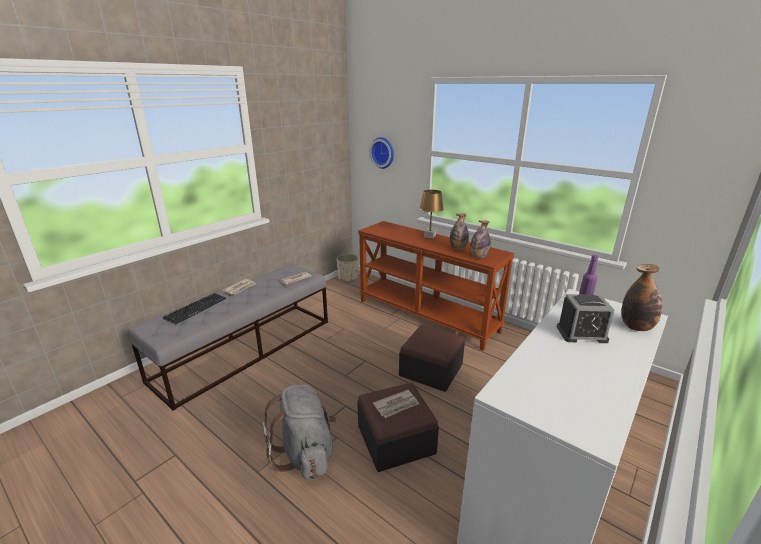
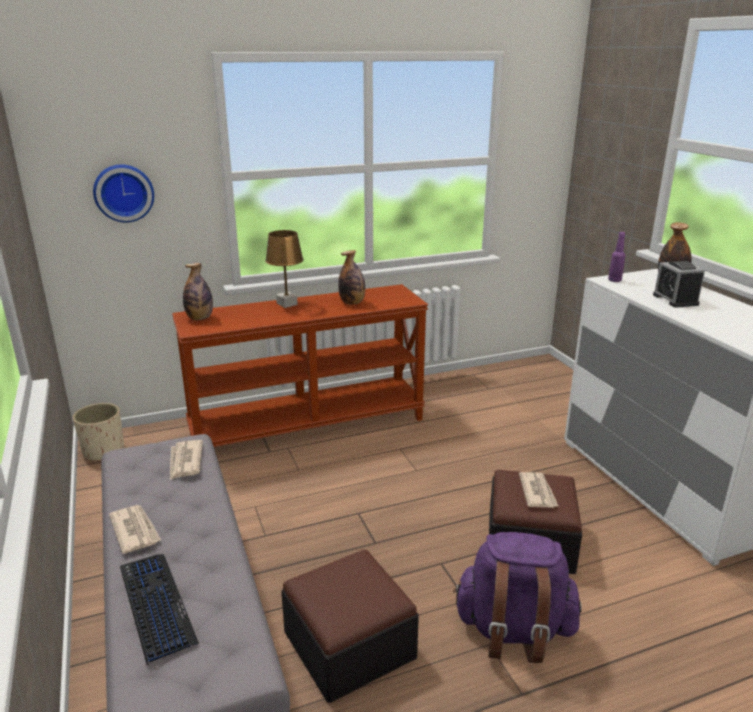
camera: 60 degrees left, 0 degrees up
(305, 454) = (513, 631): grey backpack -> purple backpack
(431, 370) = (425, 468): ottoman -> ottoman (349, 645)
(478, 257) = (391, 301): bottle -> bottle (200, 318)
(581, 334) = (675, 300): alarm clock -> alarm clock turned 135 degrees clockwise

